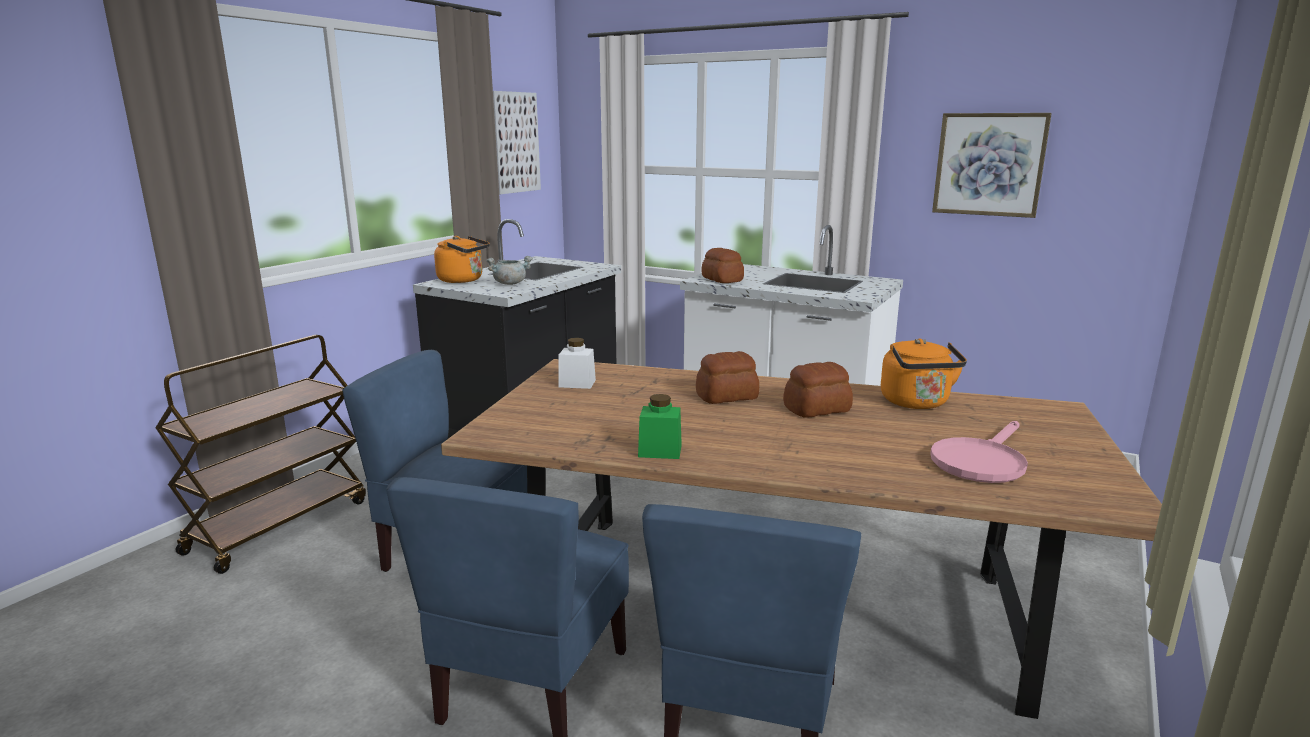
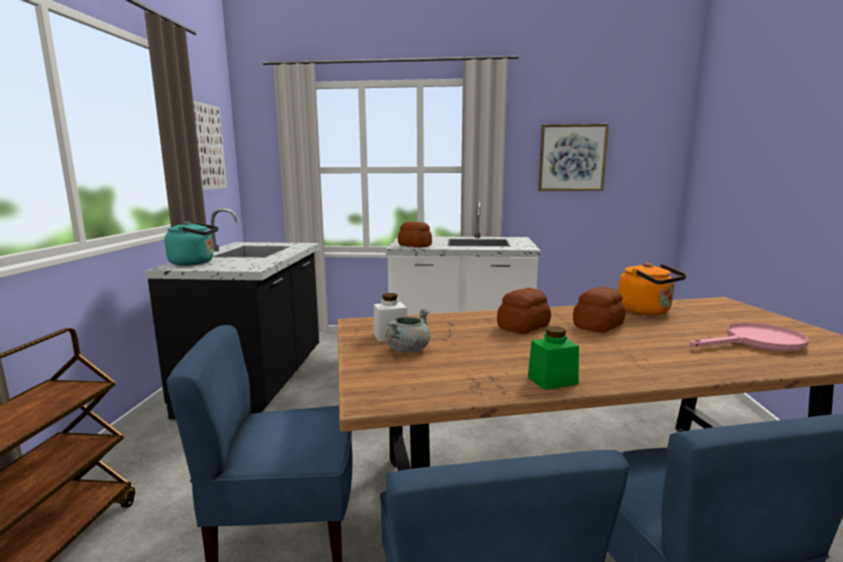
camera: 25 degrees left, 5 degrees down
(463, 280) = (195, 263): orange kettle -> turquoise kettle
(510, 283) = (246, 261): grey cooking pot -> grey cooking pot (407, 349)
(981, 461) = (756, 342): pink frying pan -> pink frying pan turned 120 degrees counterclockwise

